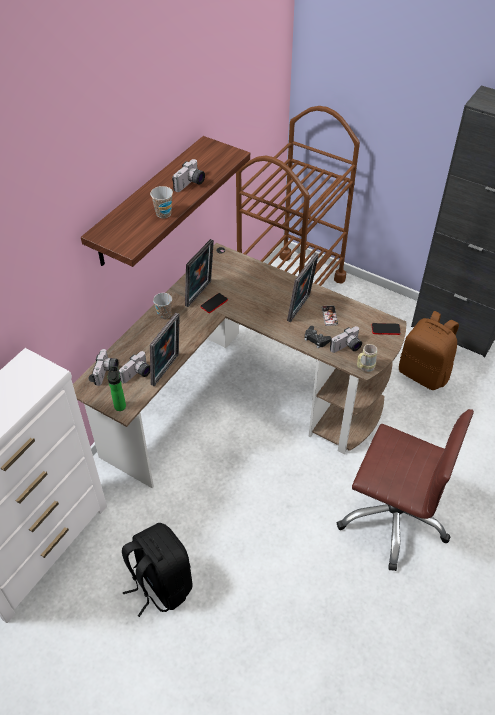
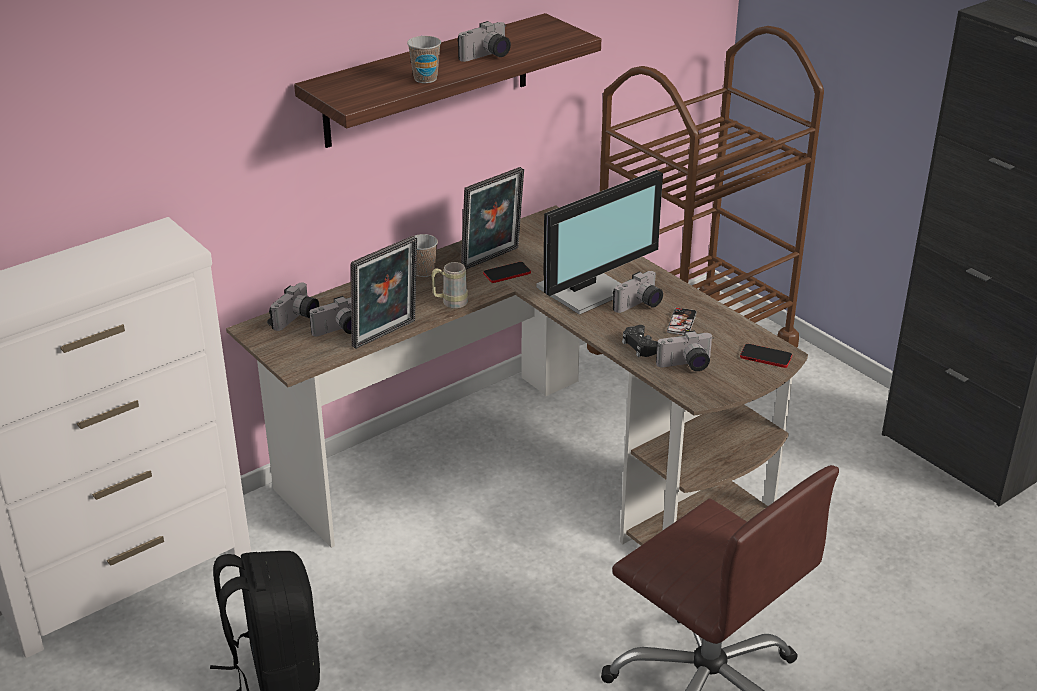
camera: 20 degrees right, 15 degrees down
(120, 405) = (293, 359): bottle -> none
(266, 305) = (586, 291): none -> monitor
(301, 309) = (640, 305): picture frame -> camera
(364, 368) = (699, 396): beige mug -> beige mug (450, 303)
(424, 373) = (871, 504): brown backpack -> none

